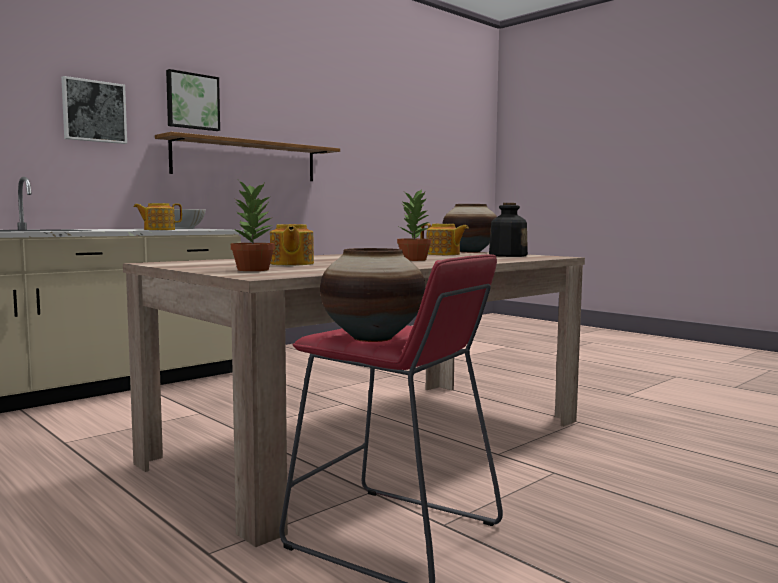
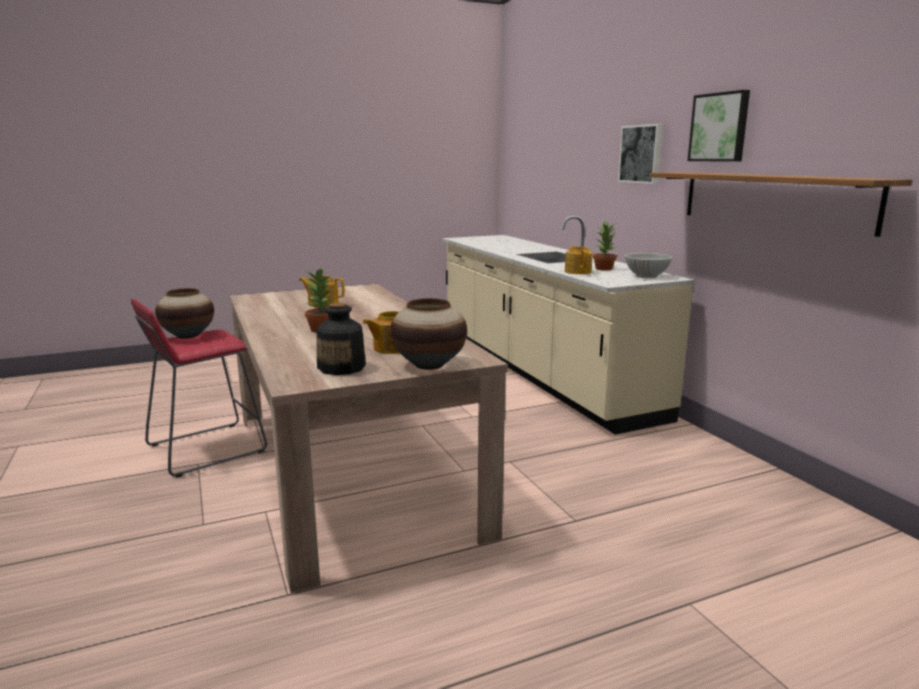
camera: 110 degrees right, 10 degrees up
(252, 270) = (287, 297): potted plant -> potted plant (604, 269)

